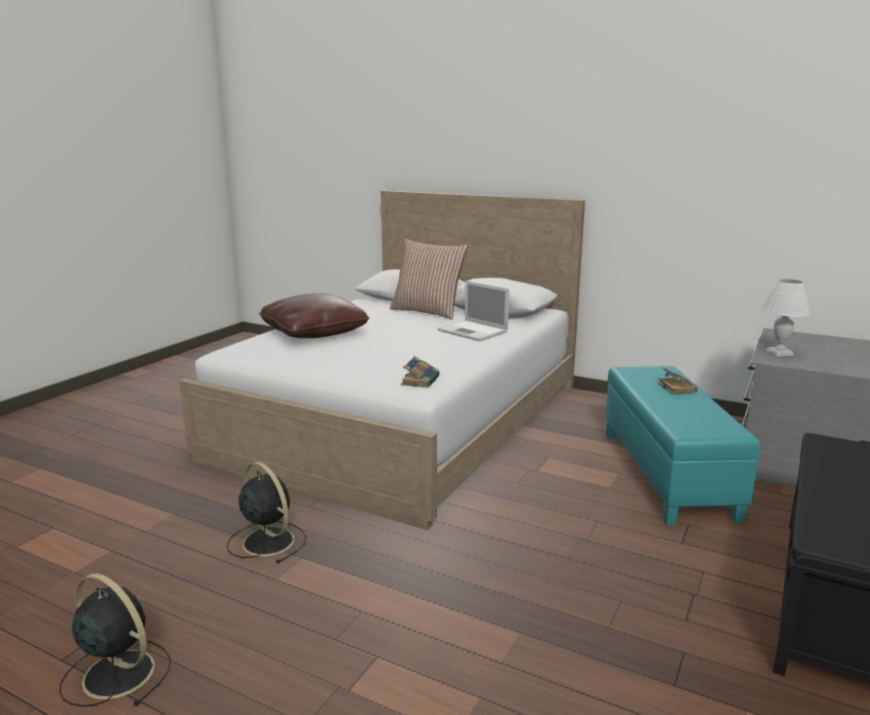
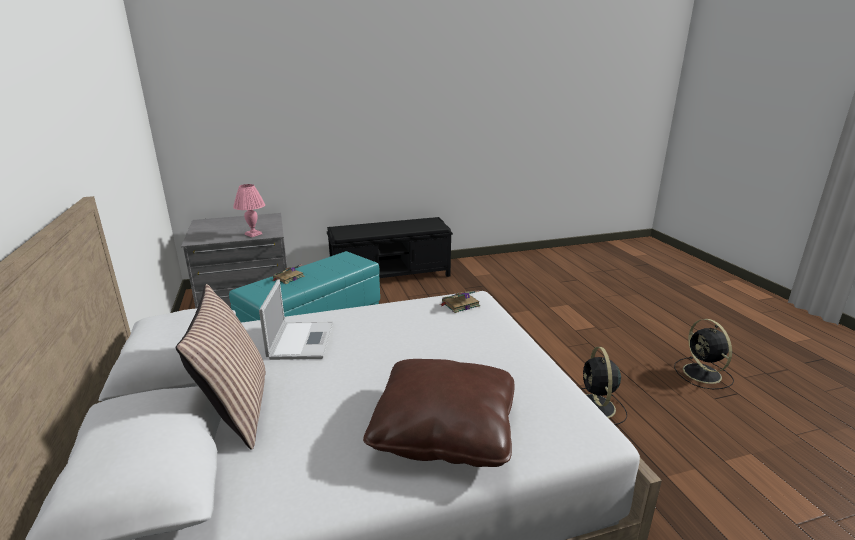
camera: 135 degrees left, 5 degrees up
(779, 353) = (253, 234): white table lamp -> pink table lamp

